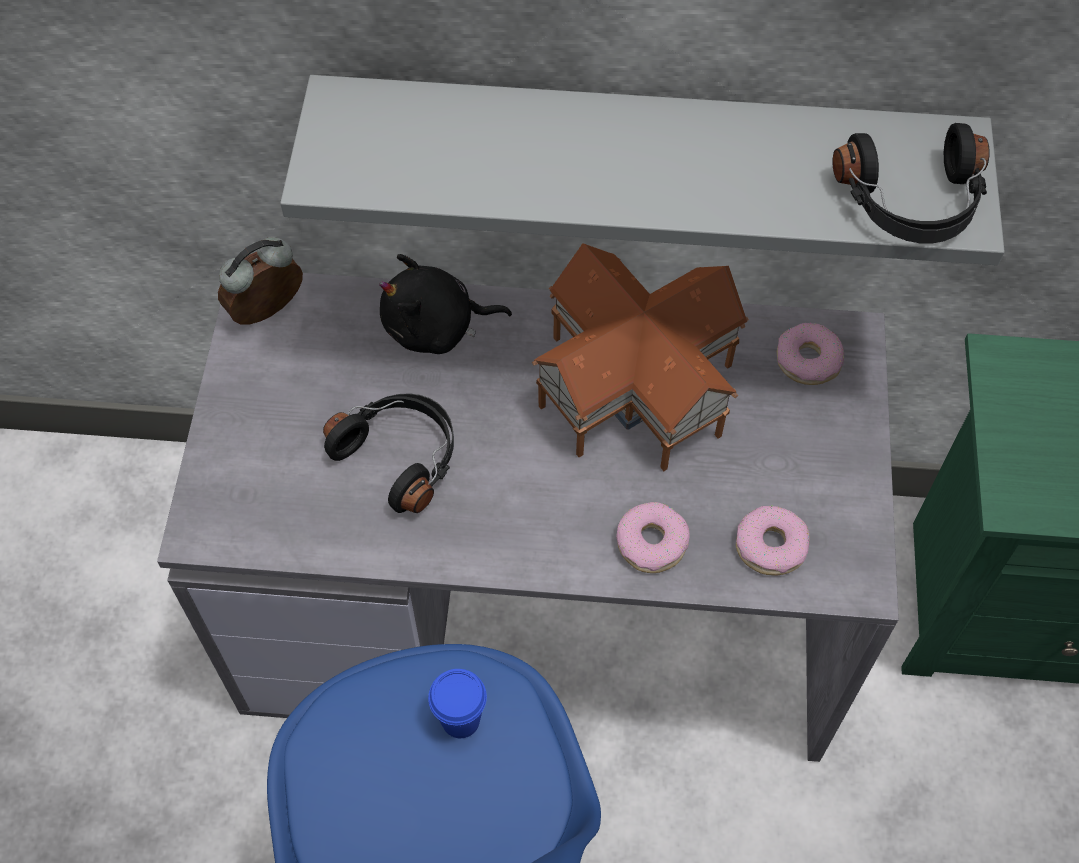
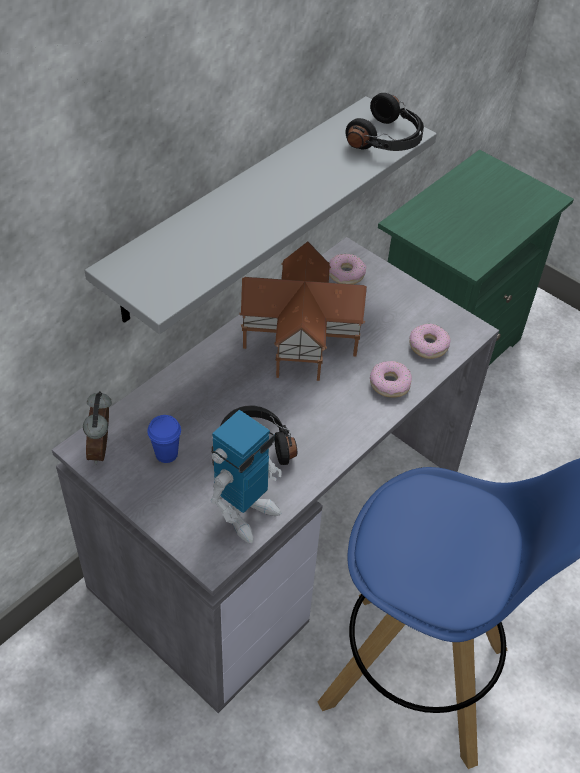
camera: 55 degrees left, 10 degrees down
(294, 520) = (246, 513): none -> toy robot
(436, 328) = (188, 387): black plush toy -> none
(460, 720) = (423, 510): blue cup -> blue cup (166, 454)

